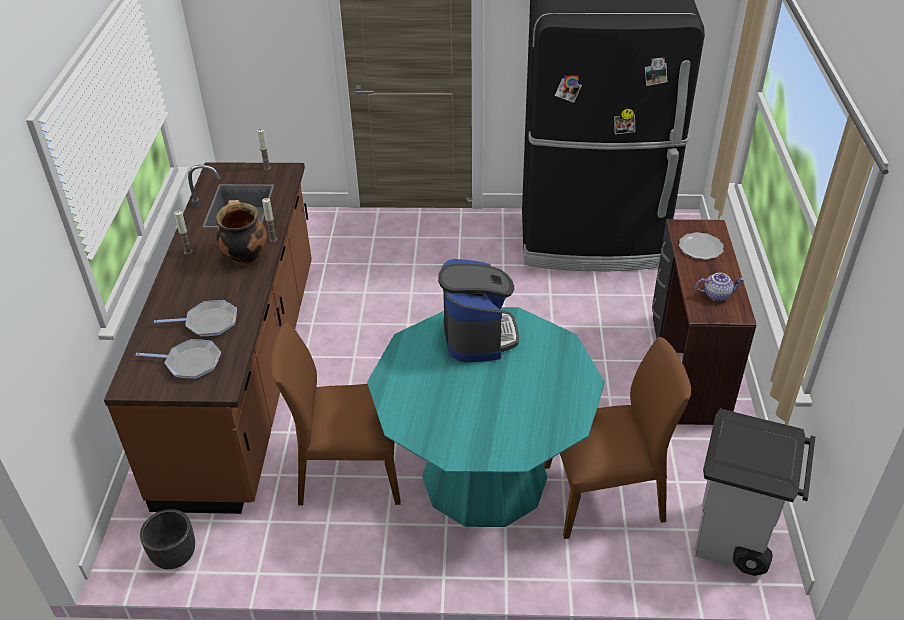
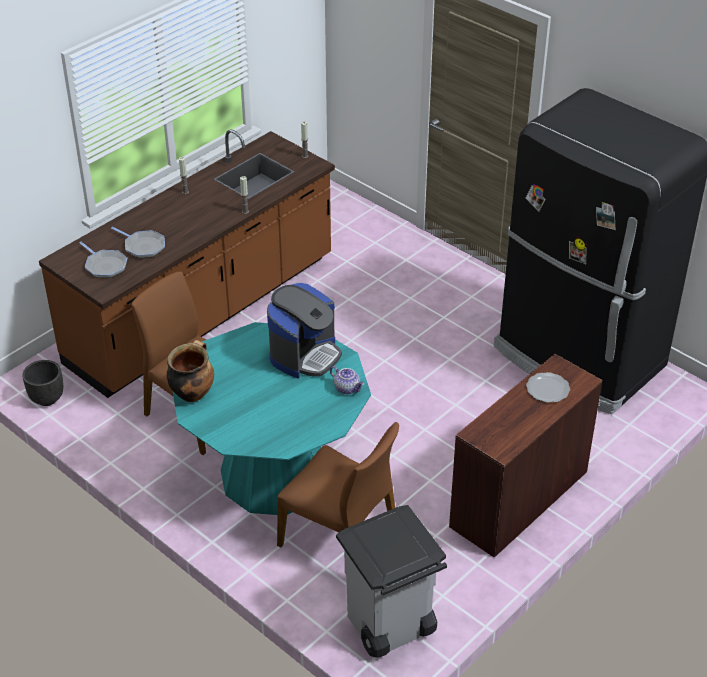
camera: 40 degrees right, 0 degrees up
(245, 256) = (214, 214): cooking pot -> cooking pot (192, 393)
(717, 295) = (506, 428): teapot -> teapot (347, 388)

